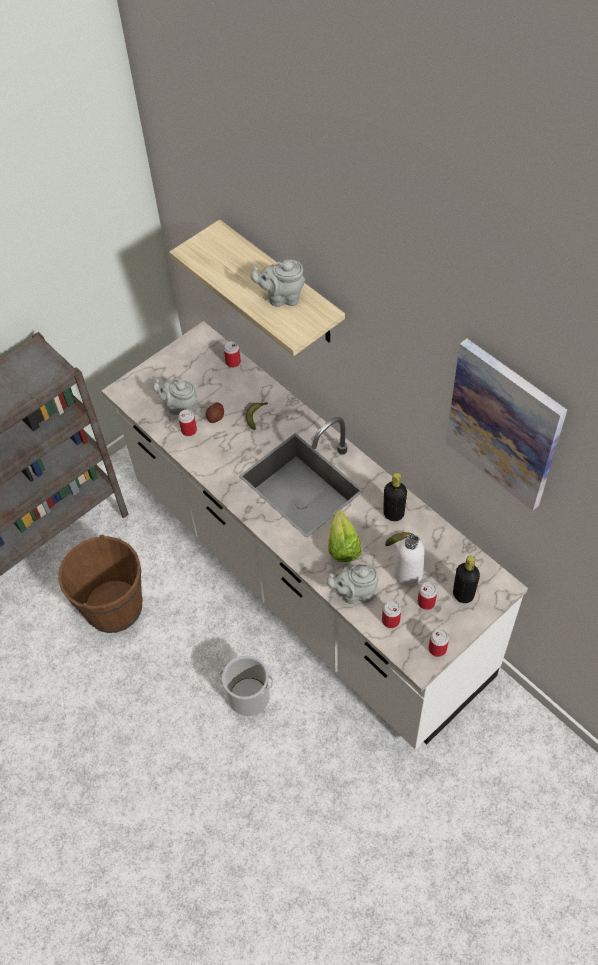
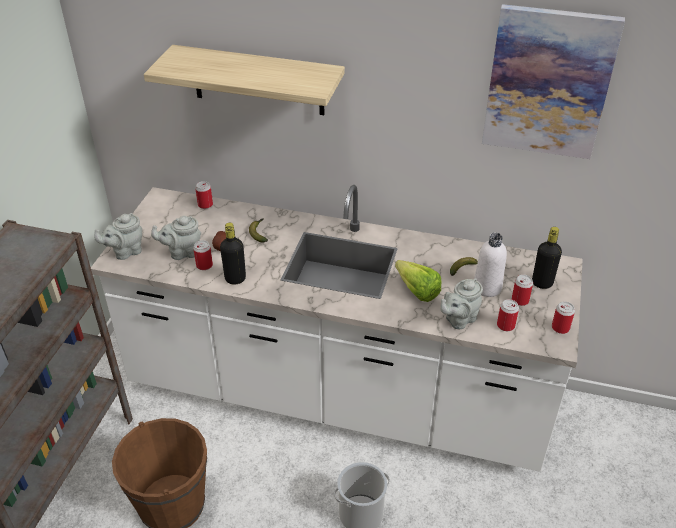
camera: 35 degrees left, 15 degrees down
(282, 298) = (280, 72): grey teapot -> grey teapot (125, 252)
(393, 514) = (436, 253): black bottle -> black bottle (235, 279)

